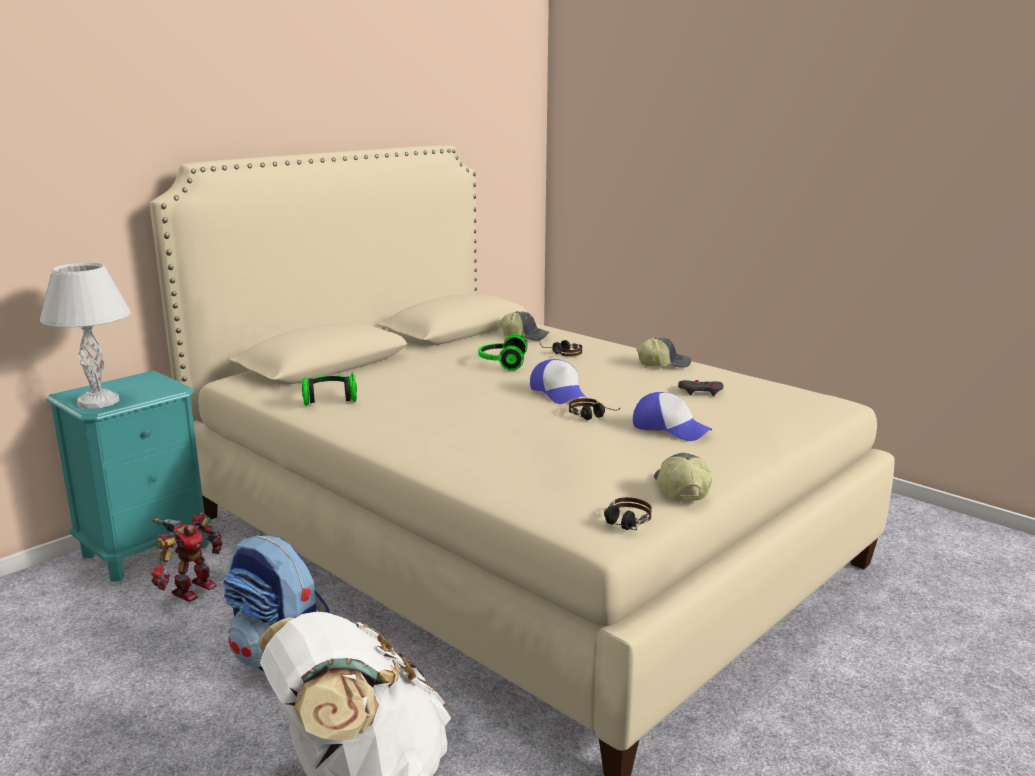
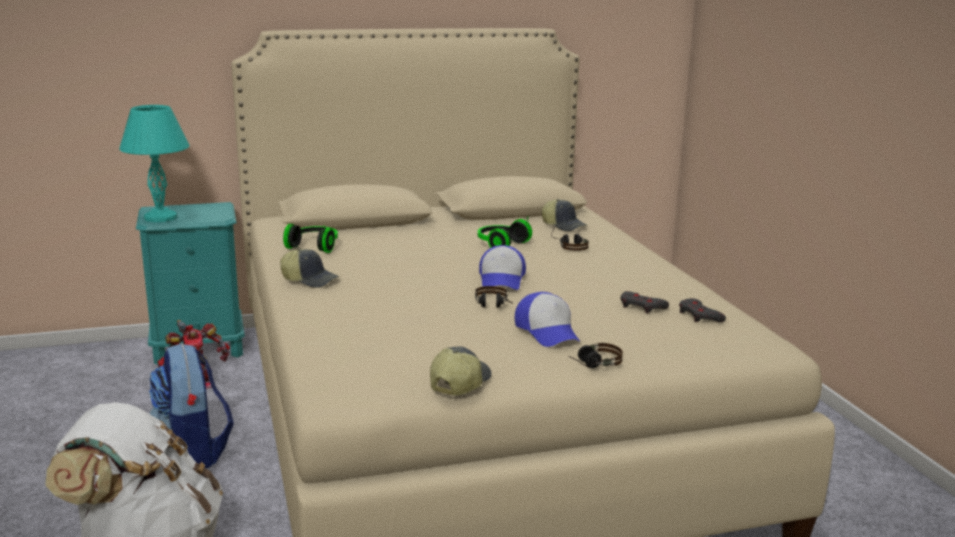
camera: 30 degrees right, 0 degrees up
(99, 401) = (161, 217): white table lamp -> turquoise table lamp
(623, 526) = (356, 398): headphones -> headphones (591, 365)
(663, 363) = (652, 274): cap -> cap (310, 280)
(751, 389) = (699, 316): none -> grey game controller

